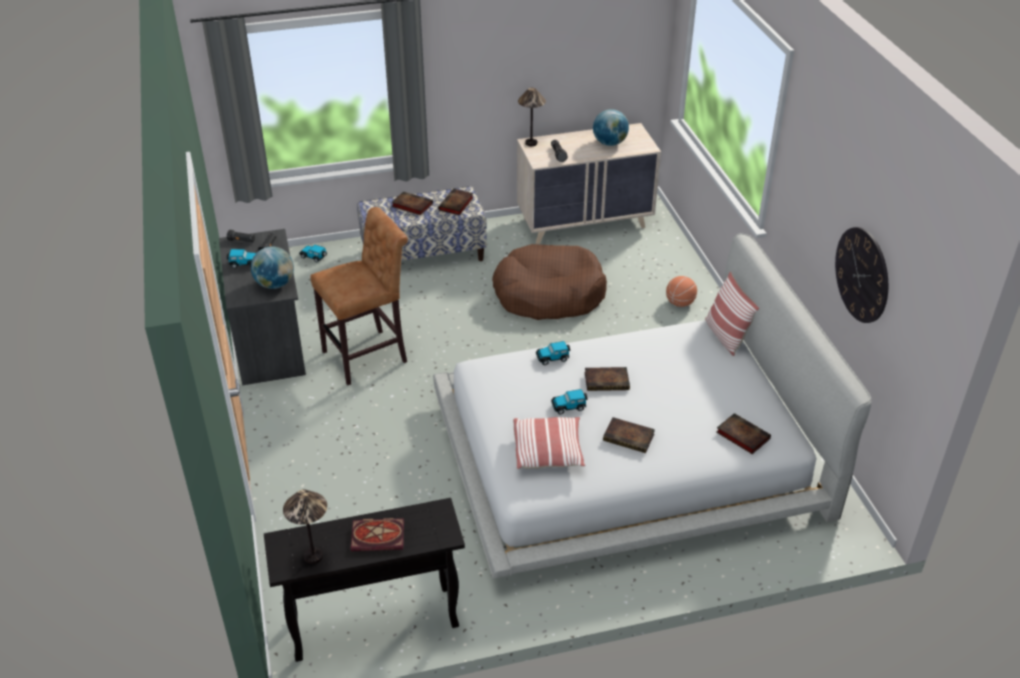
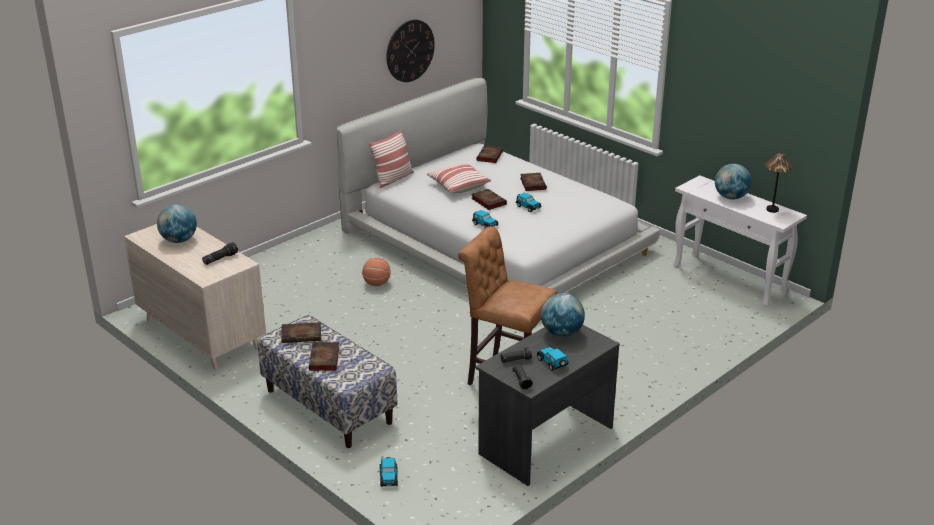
camera: 120 degrees left, 10 degrees down
(372, 624) = (730, 280): black console table -> white console table
(379, 536) = (730, 197): book -> globe
(531, 143) = (207, 278): table lamp -> none
(548, 294) = (337, 319): brown dog bed -> none
(548, 451) = (575, 203): pillow -> pillow (458, 186)
(680, 303) = (300, 260): basketball -> basketball (376, 283)

